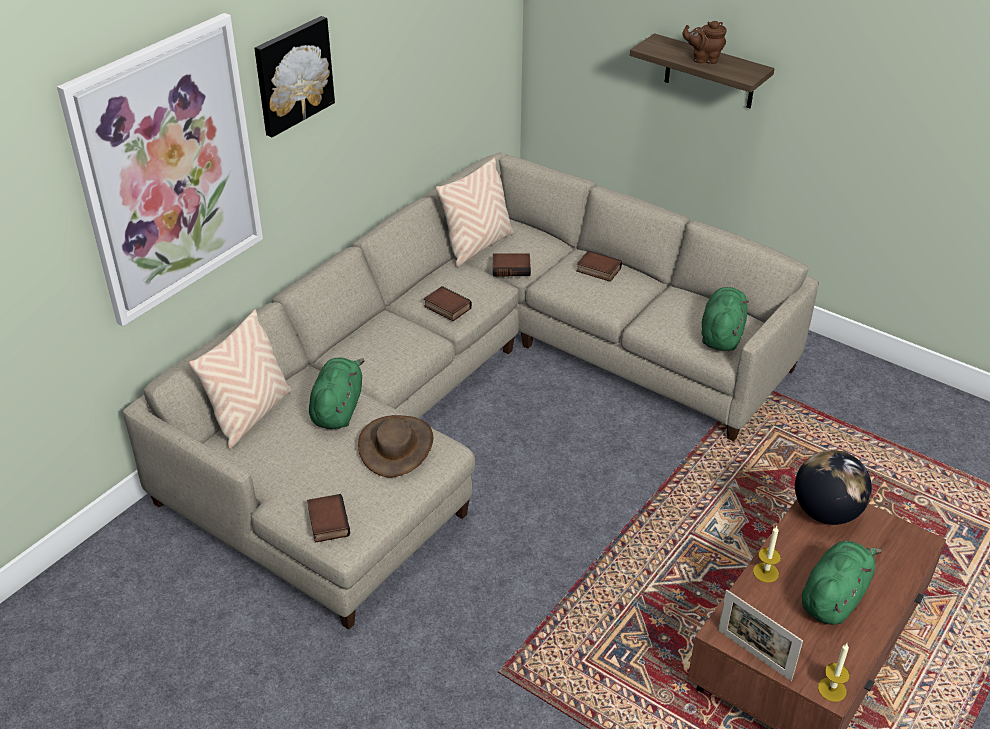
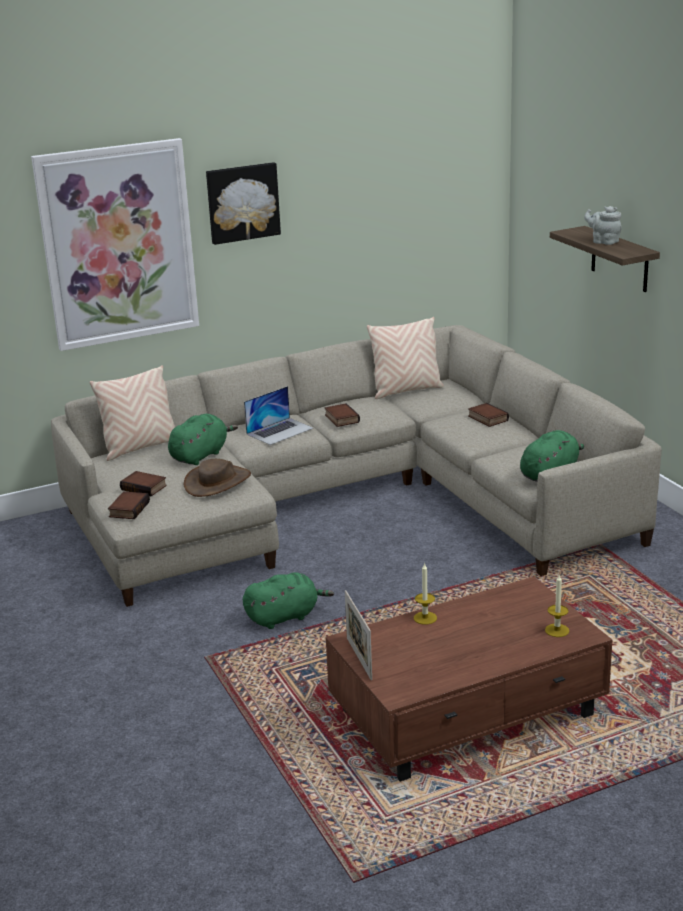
camera: 30 degrees right, 15 degrees down
(395, 344) = (280, 431): none -> laptop
(512, 268) = (419, 406): book -> book (145, 487)
(703, 59) = (603, 242): brown teapot -> grey teapot
(826, 513) = (520, 598): globe -> none
(832, 689) = (398, 694): candle -> candle (557, 630)
(834, 597) = (466, 645): green plush toy -> green plush toy (285, 617)

